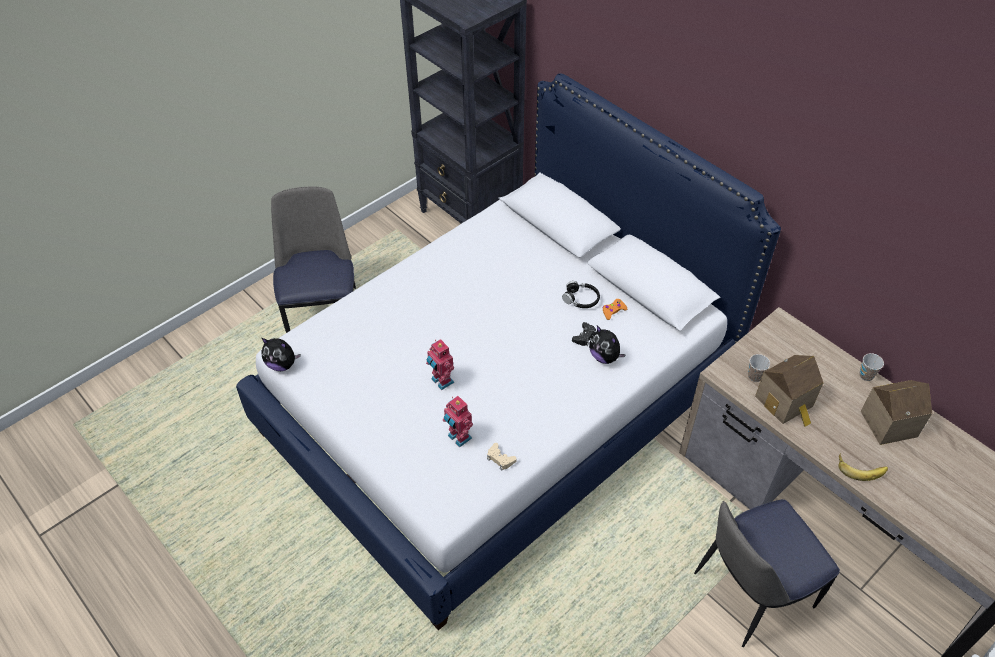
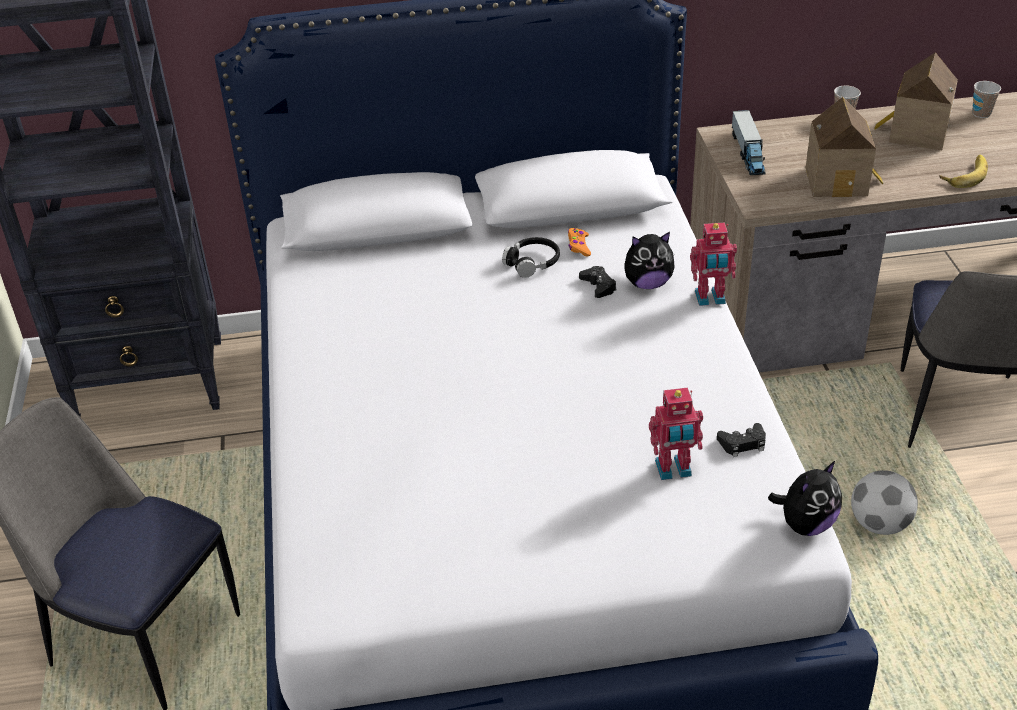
camera: 55 degrees left, 10 degrees down
(282, 364) = (347, 622): plush toy -> plush toy (805, 524)
(441, 381) = (555, 447): toy robot -> toy robot (710, 299)
(500, 459) = (742, 444): beige game controller -> black game controller
(615, 583) = (879, 524): none -> football
(754, 376) = (784, 185): cup -> cup (981, 113)
(773, 344) = (748, 153): none -> toy truck

